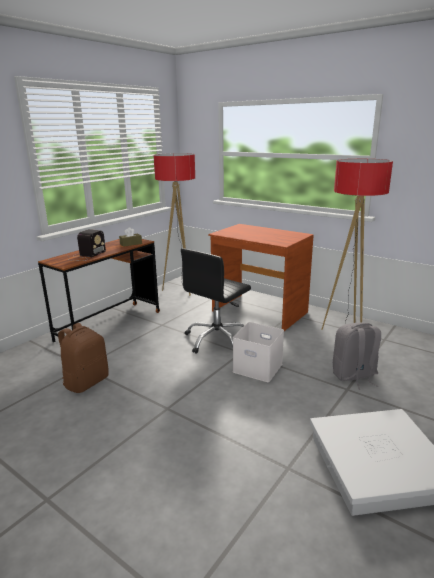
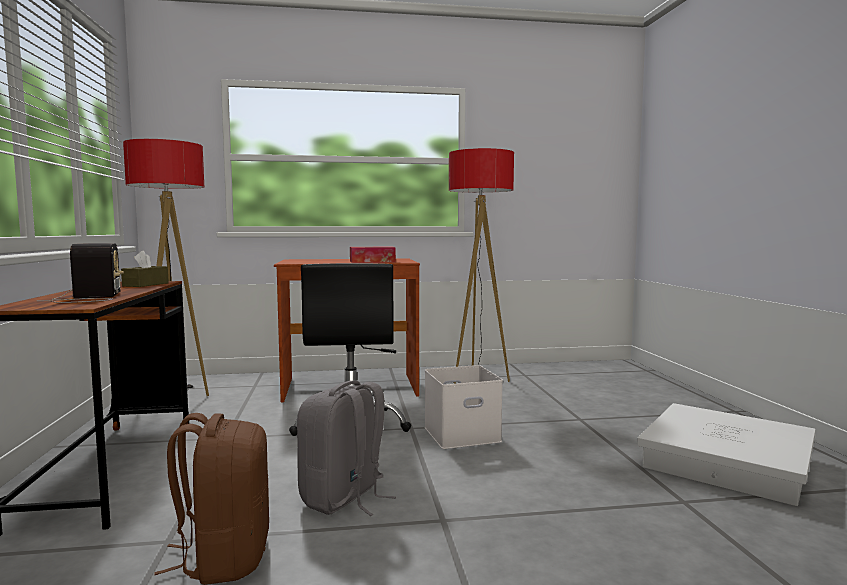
camera: 45 degrees left, 15 degrees down
(266, 239) = (372, 261): none -> tissue box
(354, 376) = (563, 408): grey backpack -> grey backpack (344, 498)

